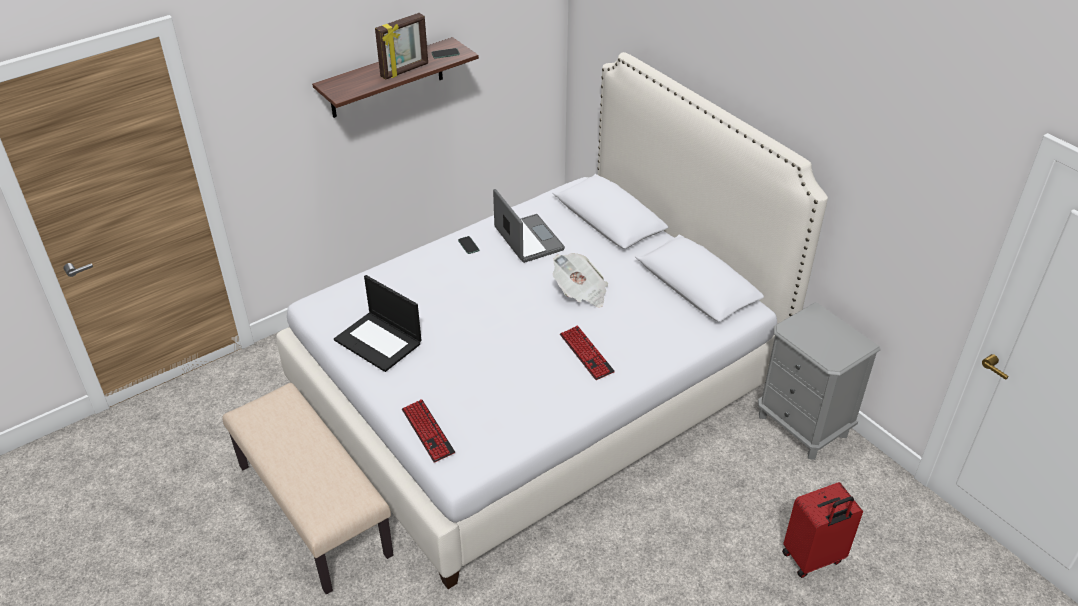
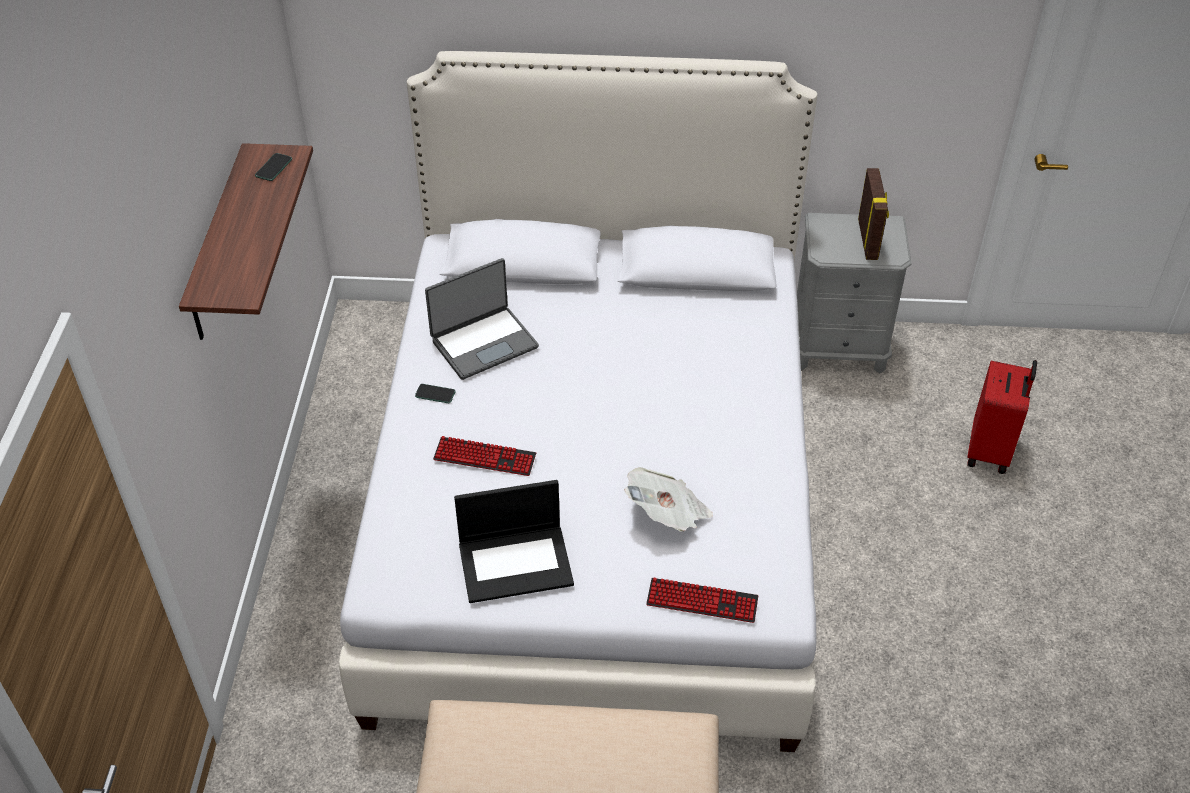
camera: 50 degrees left, 5 degrees up
(405, 71) = (265, 217): picture frame -> picture frame (868, 240)
(527, 240) = (484, 343): laptop -> laptop turned 135 degrees clockwise
(580, 292) = (615, 355): newspaper -> newspaper (668, 514)
(586, 353) = (711, 408): keyboard -> keyboard (484, 457)

